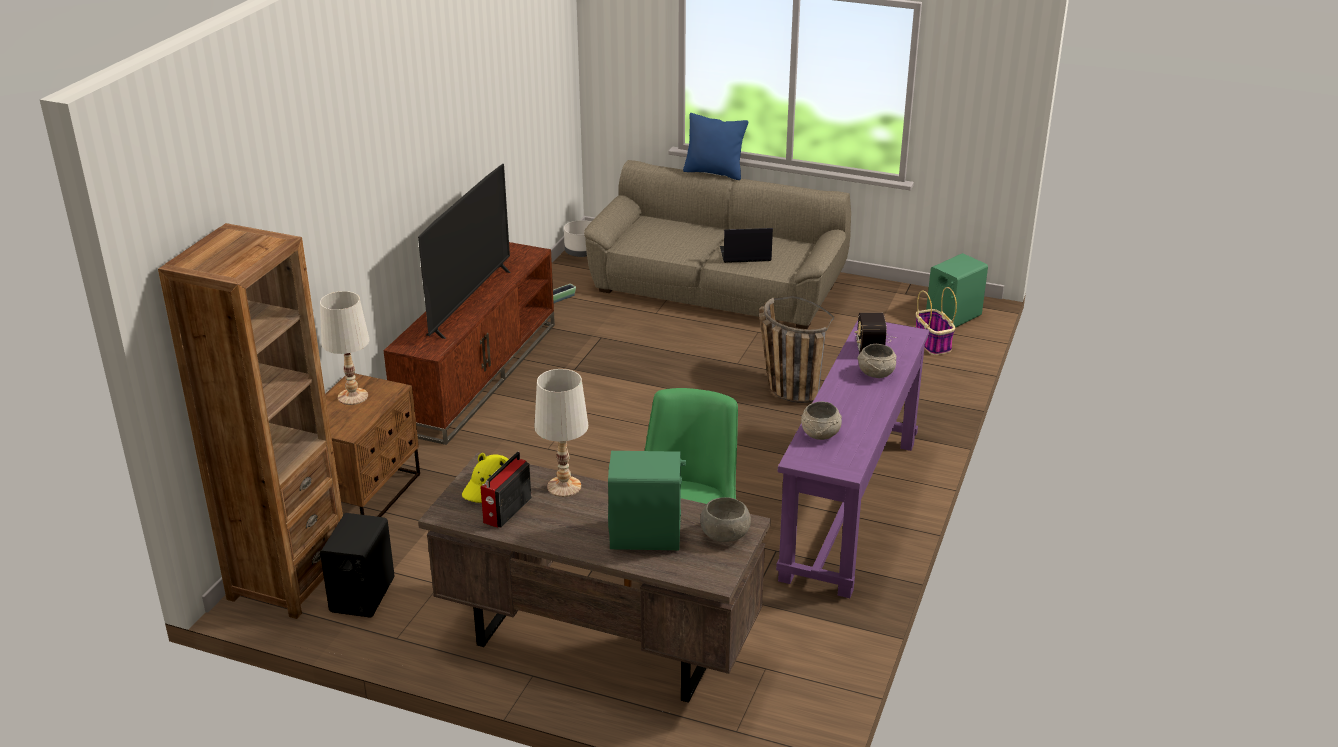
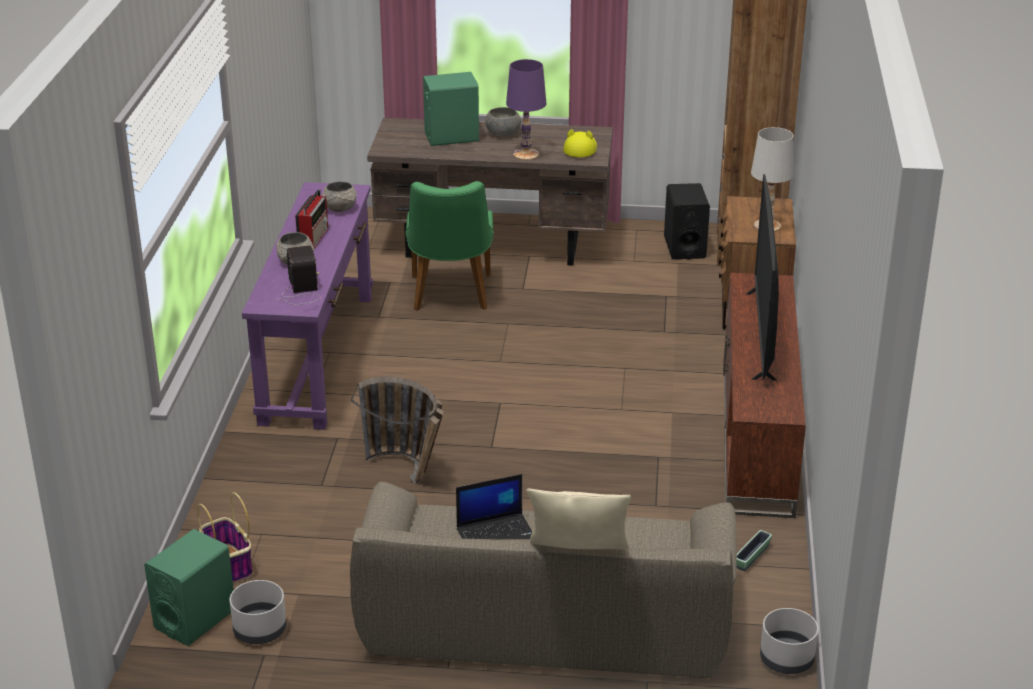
camera: 165 degrees right, 0 degrees up
(506, 511) = (556, 138): radio -> radio (314, 237)
(563, 487) = (526, 154): white table lamp -> purple table lamp
(714, 172) = (578, 555): blue pillow -> beige pillow
(725, 534) = (396, 144): grey bowl -> grey bowl (502, 133)
(908, 305) = (259, 630): none -> grey planter

